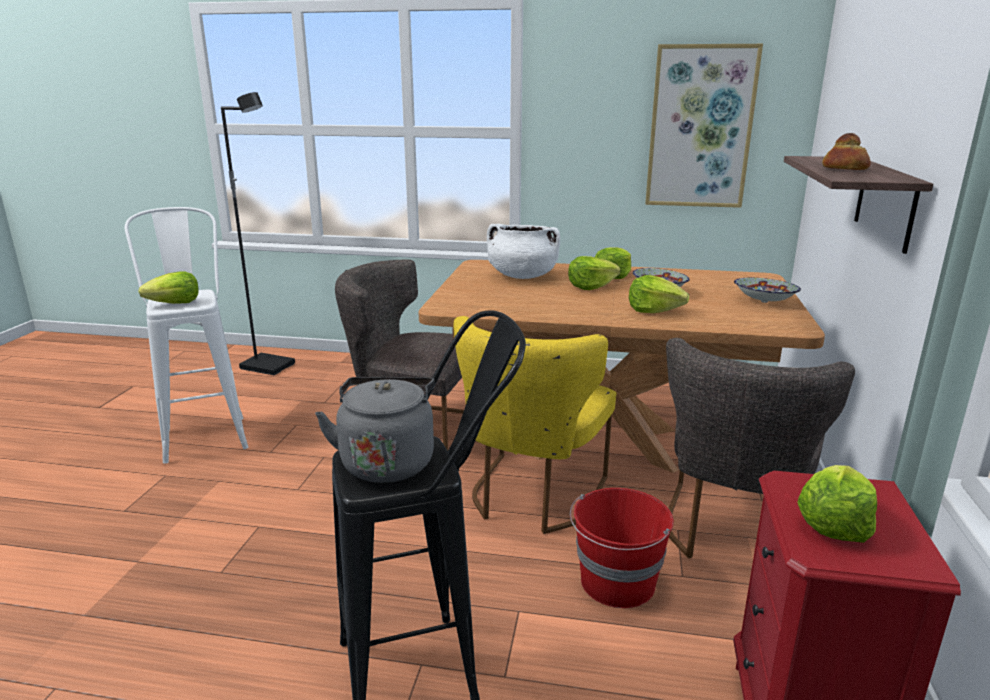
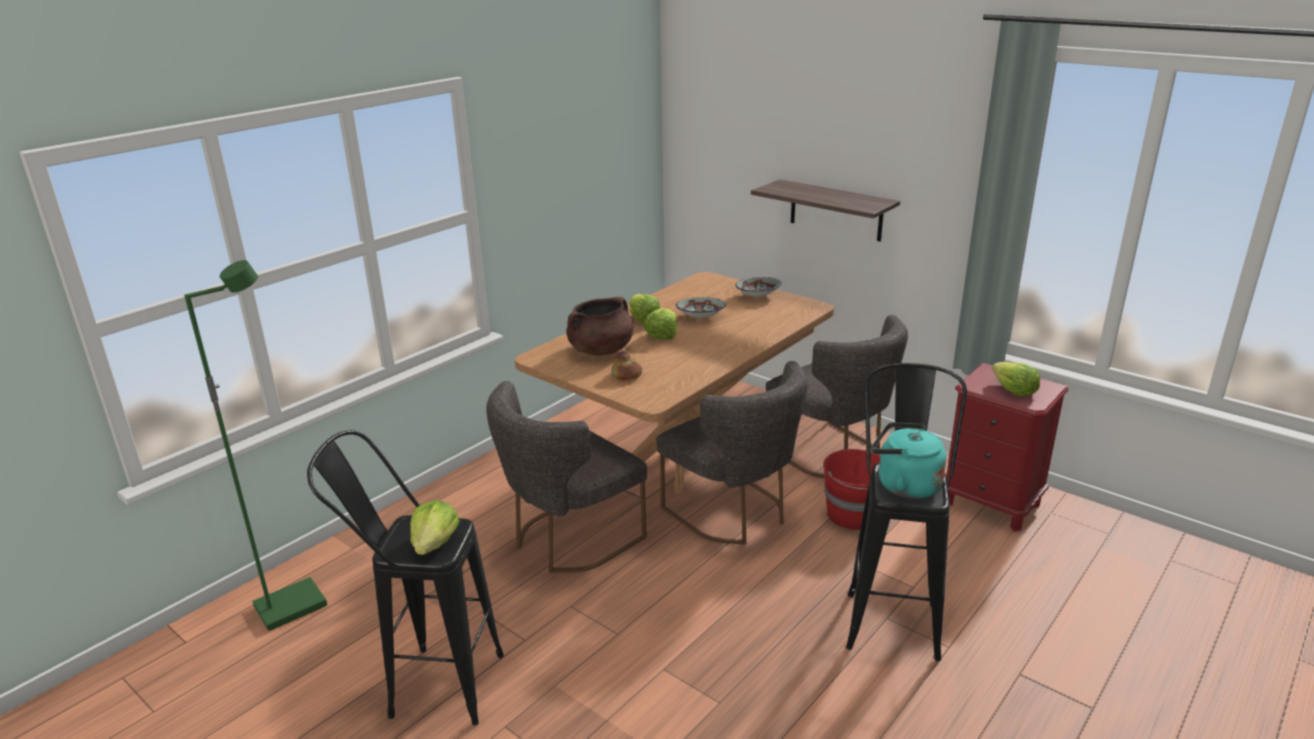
camera: 60 degrees left, 5 degrees up
(205, 433) = (429, 684): white stool -> black stool
(269, 366) = (291, 605): black floor lamp -> green floor lamp
(387, 461) = (904, 485): grey kettle -> turquoise kettle
(522, 276) = (600, 350): white cooking pot -> brown cooking pot
(532, 498) = (734, 514): yellow chair -> grey chair
(654, 310) = (740, 332): lettuce -> none
(700, 127) = (602, 168): picture -> none
(844, 169) = (834, 198): bread -> bread (626, 375)

